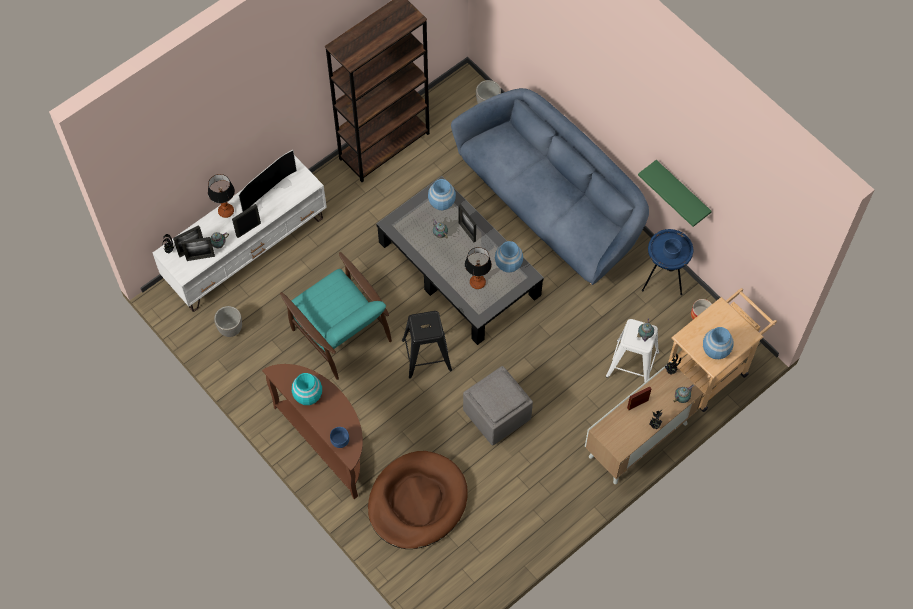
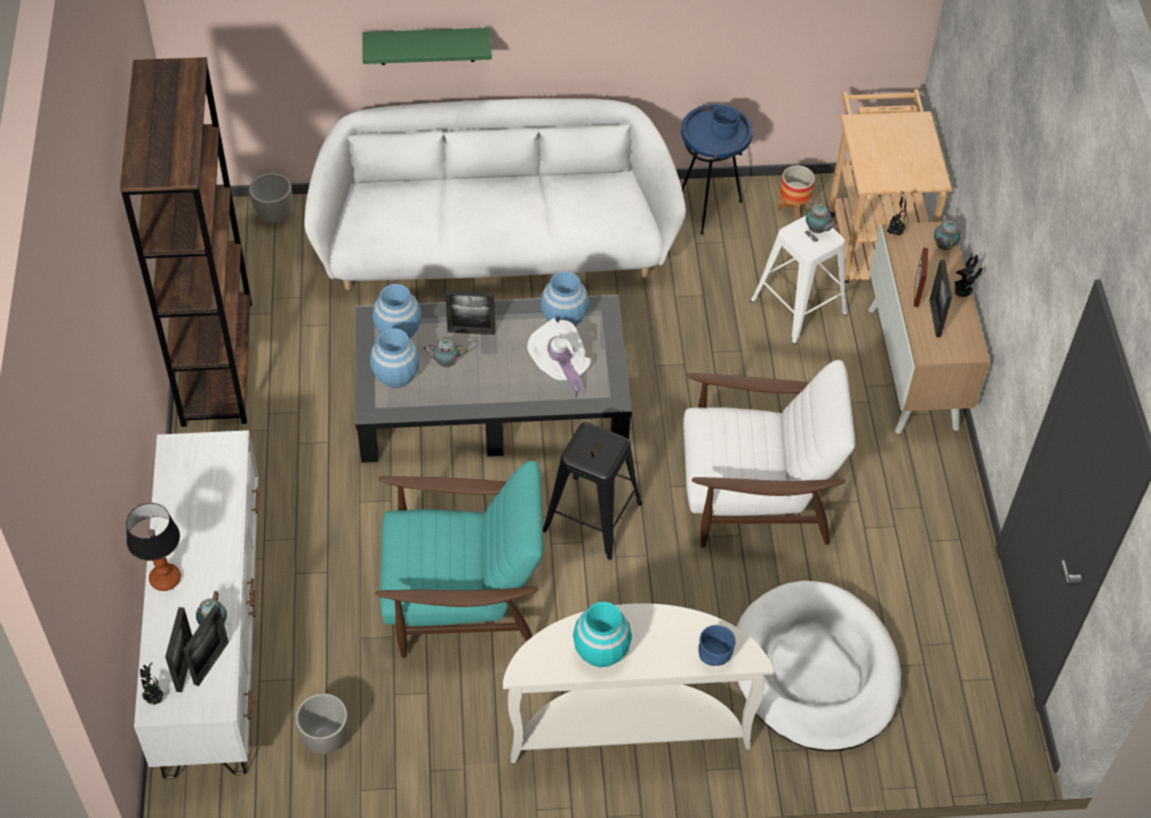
camera: 55 degrees left, 10 degrees down
(248, 229) = (227, 569): picture frame -> picture frame (935, 318)
(267, 191) = (187, 505): television -> none
(327, 442) = (628, 726): brown console table -> white console table
(417, 502) = (815, 671): brown dog bed -> white dog bed
(477, 282) = (560, 367): table lamp -> white hat
(496, 415) = (754, 494): grey ottoman -> white armchair
(552, 206) = (494, 245): blue sofa -> white sofa
(682, 191) = (684, 37): green shelf -> green shelf (427, 46)
(716, 350) = (914, 163): blue vase -> blue vase (396, 375)

